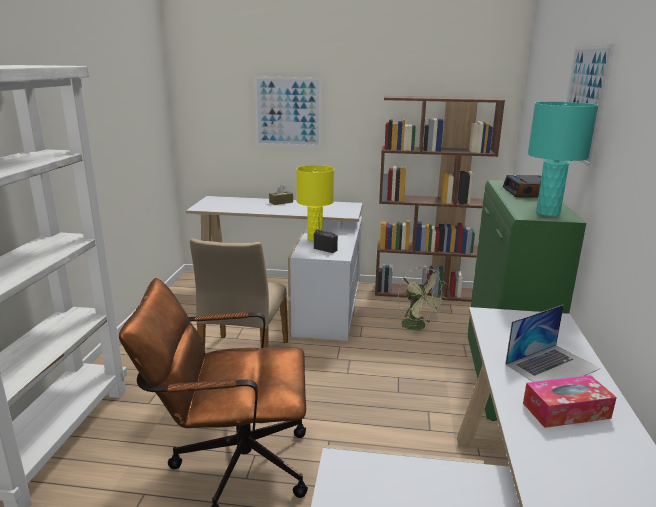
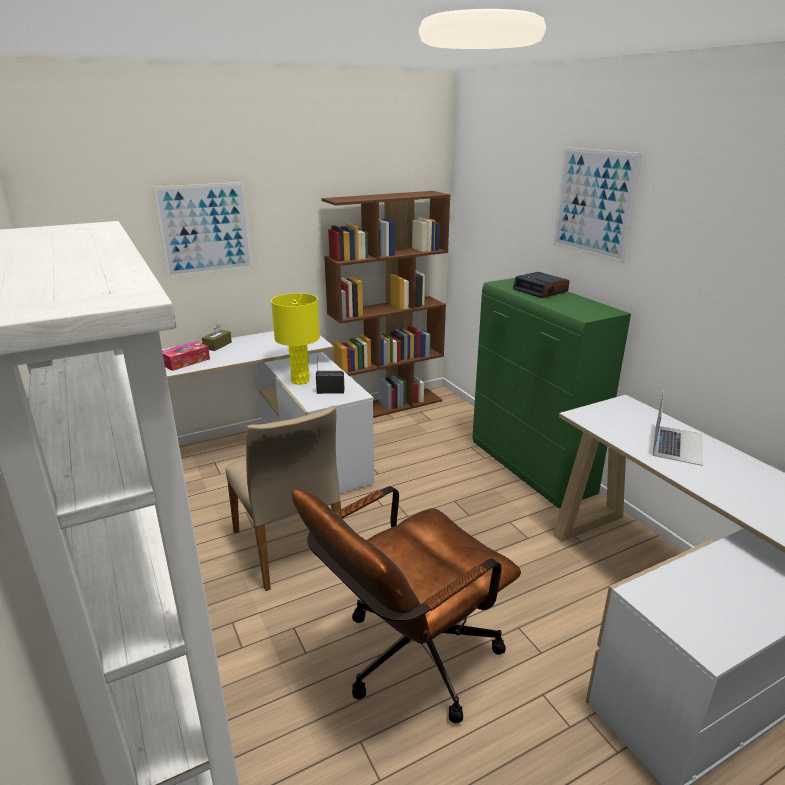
camera: 35 degrees left, 5 degrees up
(417, 327) = (418, 444): green fan -> none
(547, 213) = (592, 310): turquoise table lamp -> none
(566, 410) = (730, 476): tissue box -> tissue box (186, 362)

